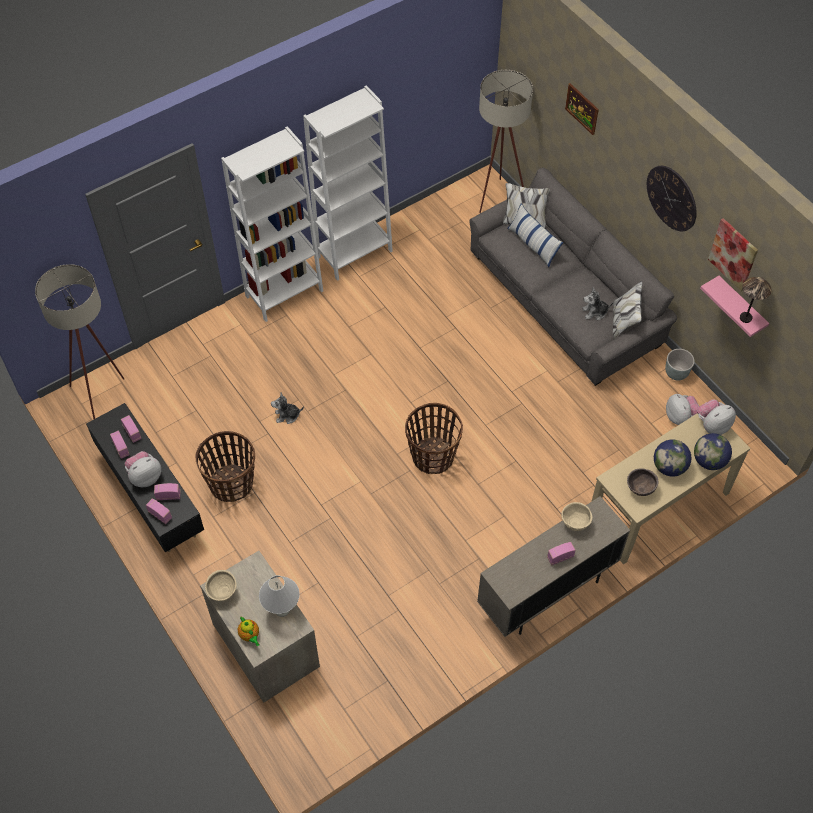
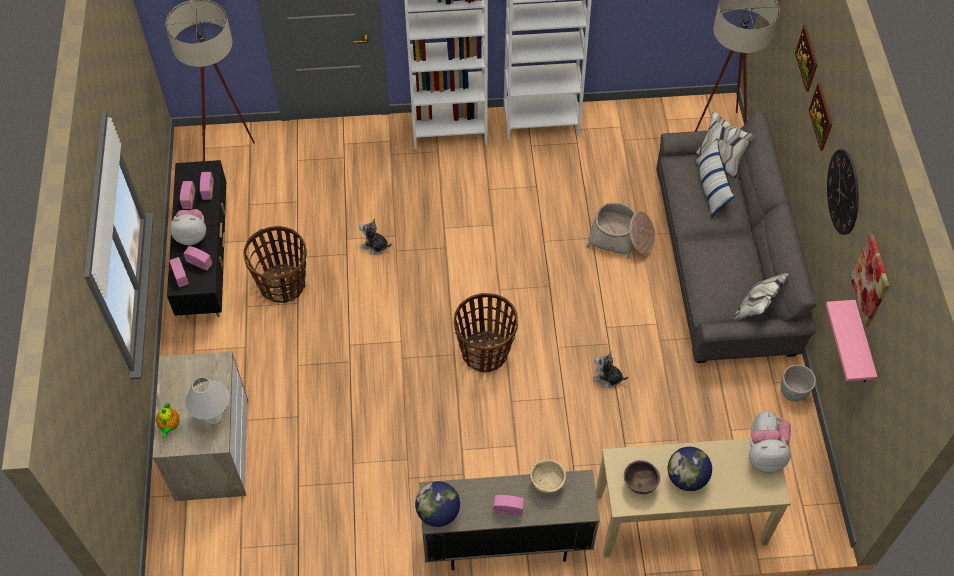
camera: 30 degrees right, 0 degrees up
(222, 592) = (174, 373): beige bowl -> none
(478, 317) = (621, 238): none -> basket
(595, 312) = (730, 285): plush toy -> plush toy (607, 378)
(619, 148) = (821, 116): none -> picture
(709, 461) = (734, 493): globe -> globe (438, 512)
(745, 317) = (854, 358): table lamp -> none

